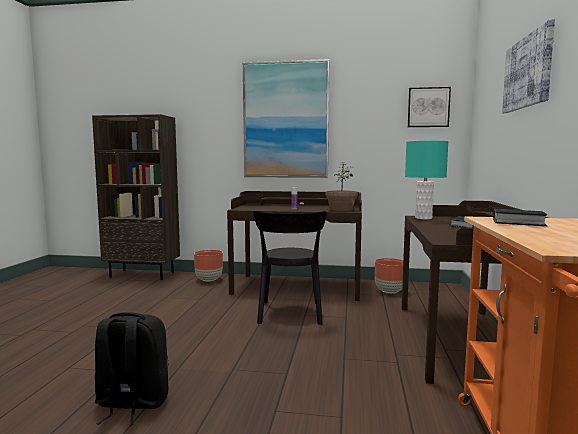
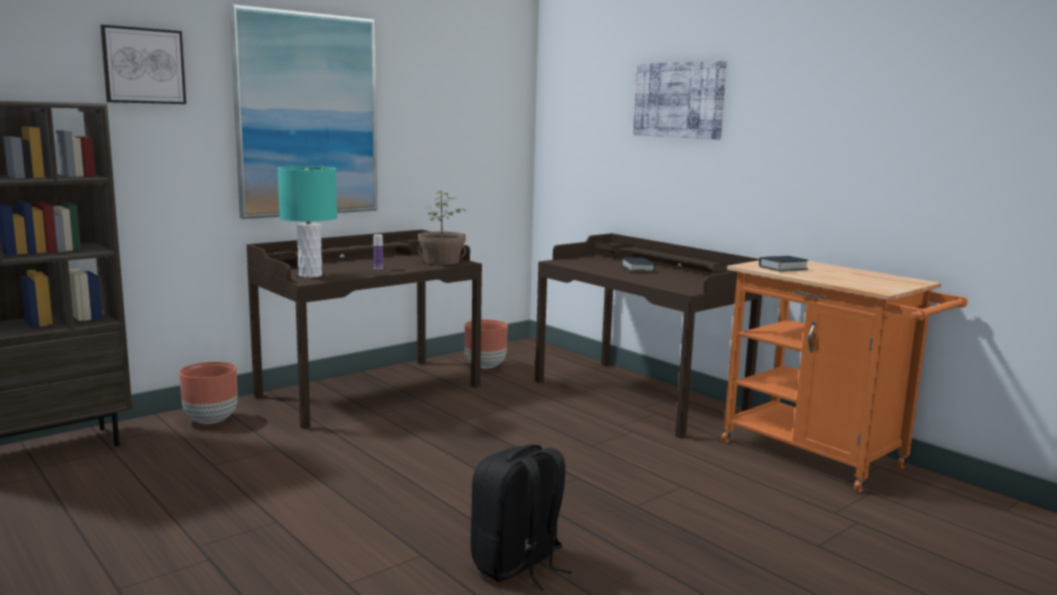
camera: 50 degrees left, 5 degrees up
(290, 314) = (446, 425): black chair -> none
(423, 218) = (570, 263): turquoise table lamp -> turquoise table lamp (310, 275)
(428, 107) = (494, 104): picture -> picture (143, 66)

